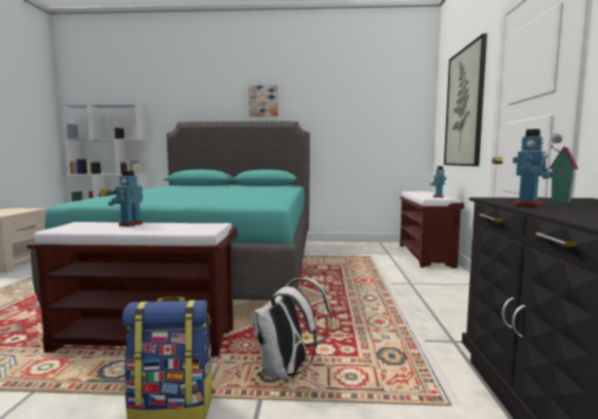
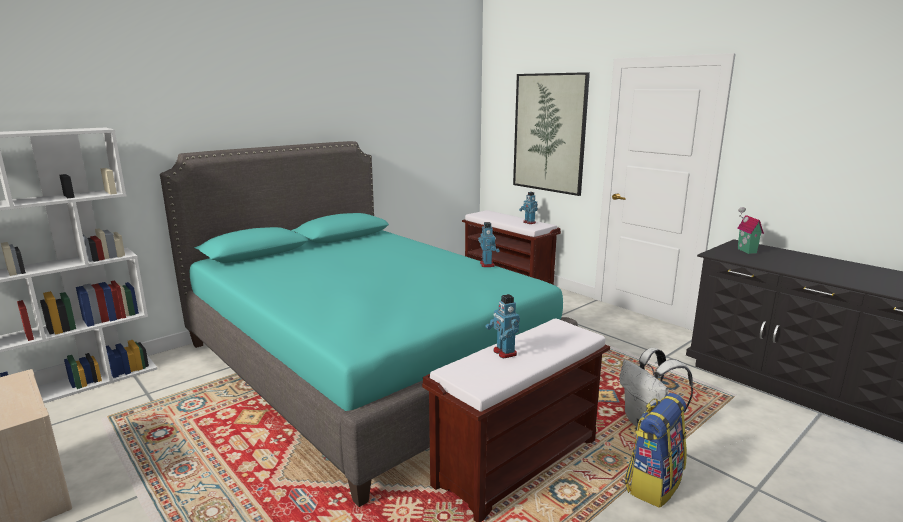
camera: 45 degrees left, 10 degrees up
(263, 101) = (305, 112): picture -> none
(529, 205) = (760, 263): toy robot -> toy robot (487, 265)

